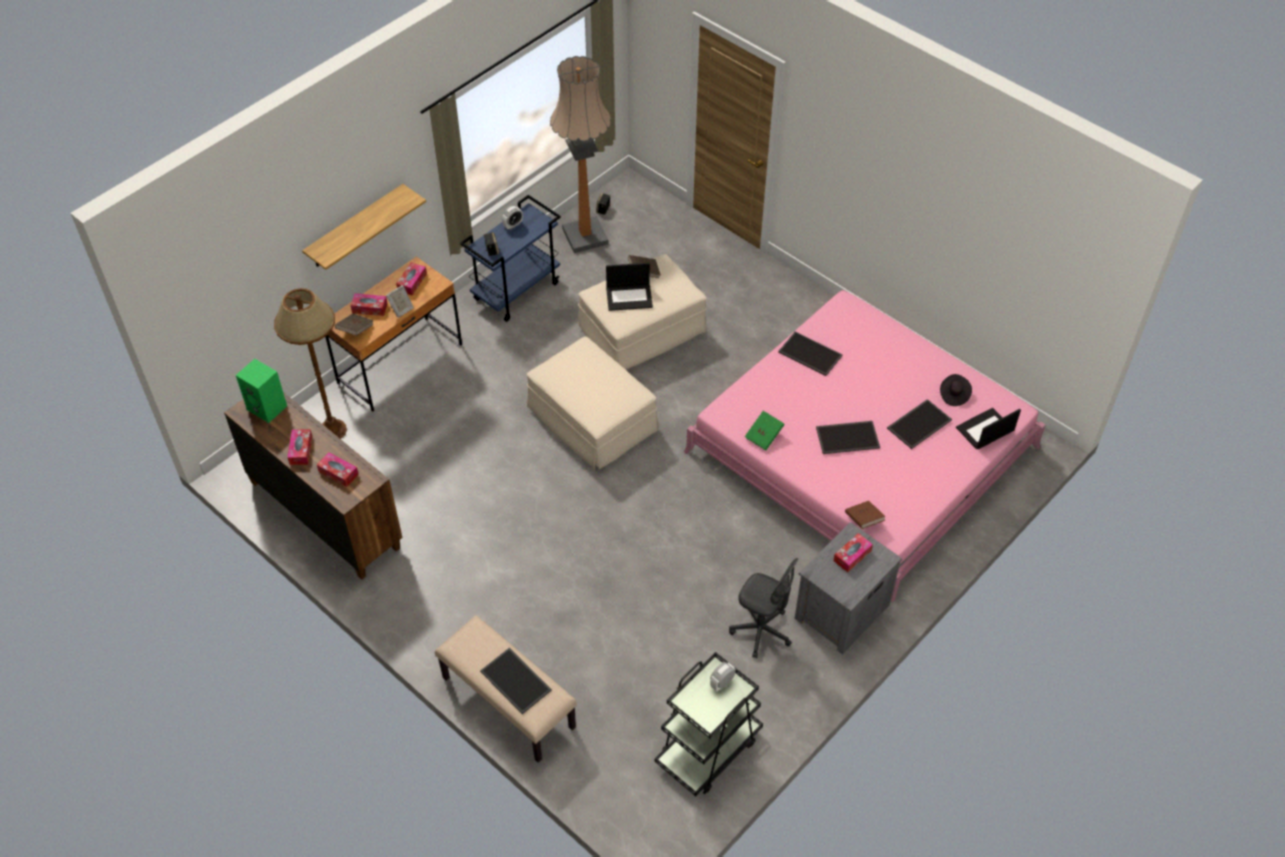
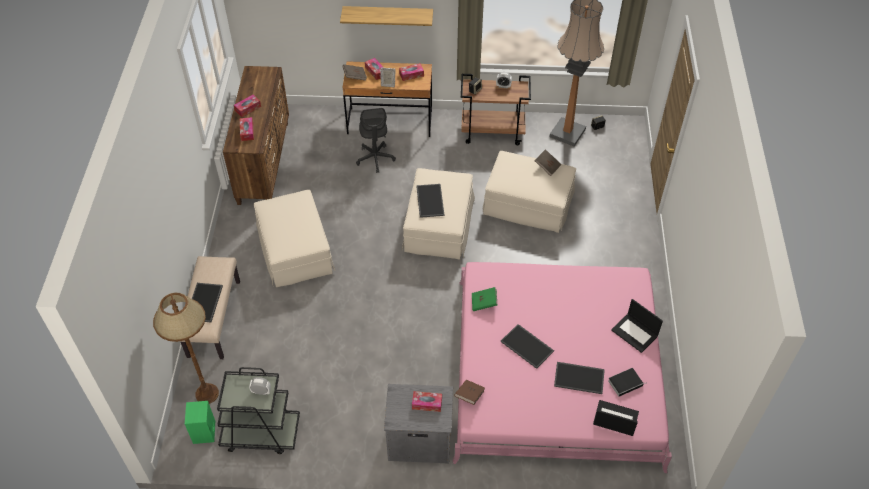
camera: 50 degrees right, 0 degrees up
(268, 407) = (263, 78): green speaker -> green speaker (204, 433)
(333, 430) = (319, 128): brown floor lamp -> brown floor lamp (207, 394)
(491, 565) = (295, 250): none -> beige ottoman
(516, 291) = (493, 132): blue cart -> brown cart
(629, 297) = (520, 173): laptop -> laptop (635, 333)
(761, 631) = (366, 406): grey office chair -> grey office chair (375, 158)
(809, 354) = (573, 284): tray -> tray (429, 200)
(954, 395) = (626, 382): black hat -> book

